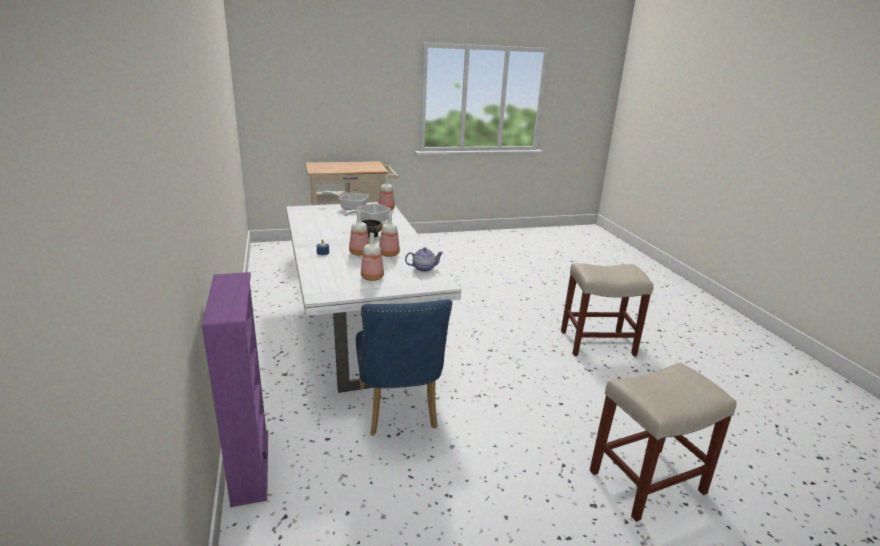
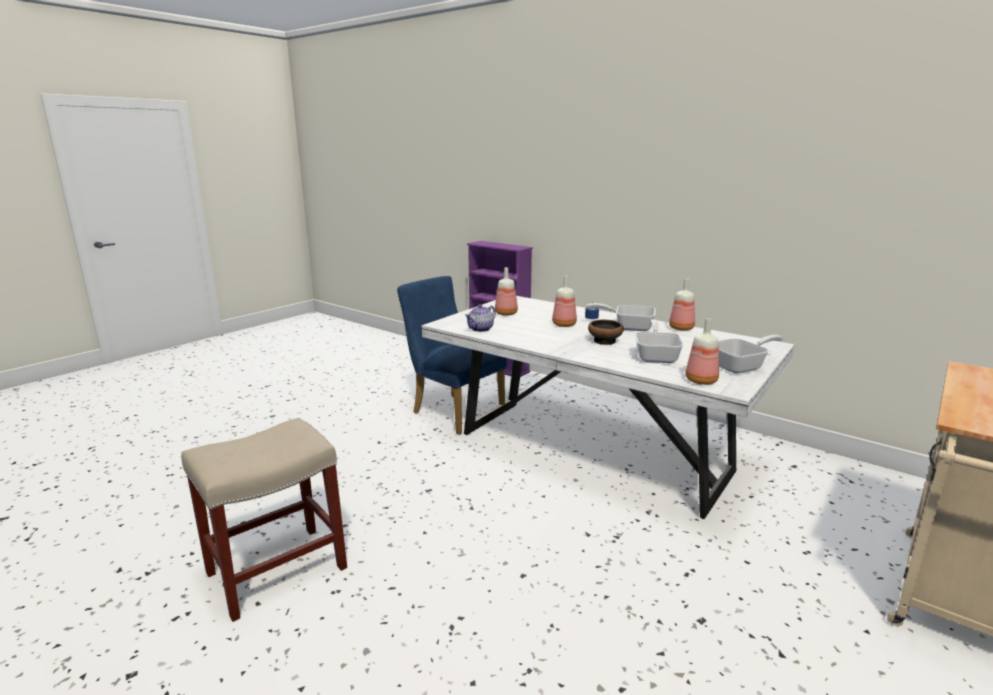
camera: 145 degrees right, 5 degrees down
(327, 238) = (628, 327): none -> frying pan
(388, 254) = (538, 330): bottle -> bottle (681, 328)
(646, 483) = (227, 438): beige stool -> none

